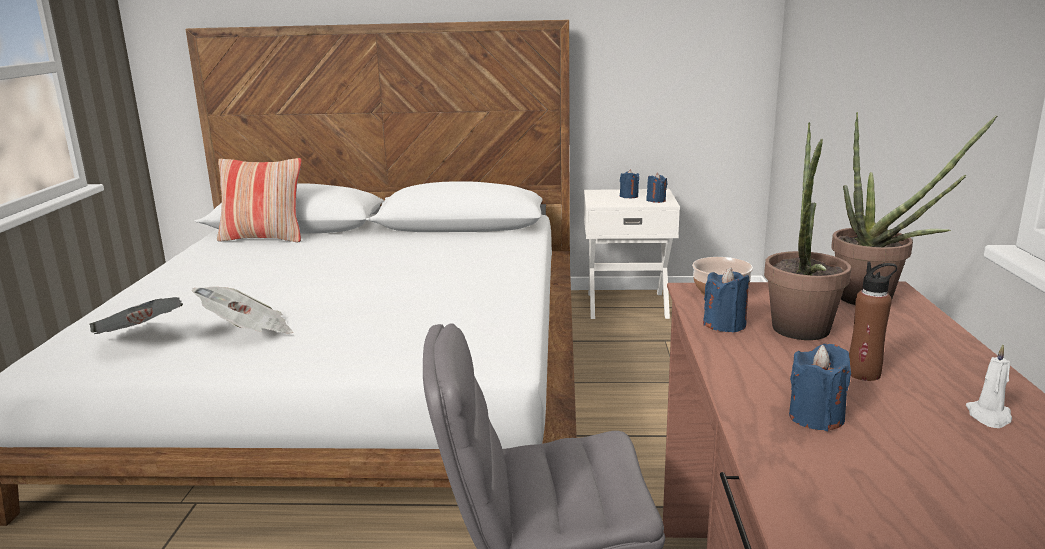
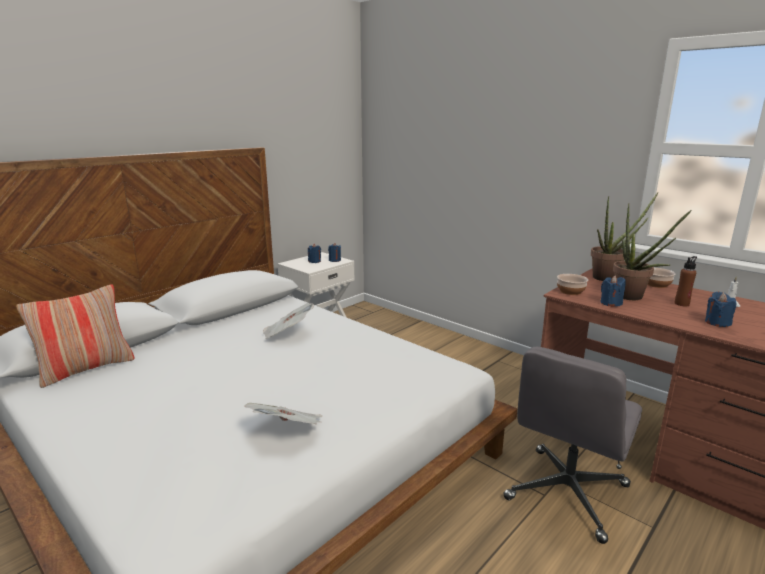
camera: 50 degrees left, 0 degrees up
(141, 338) = (228, 479): newspaper -> newspaper (287, 333)
(938, 337) = (656, 284): none -> bowl

